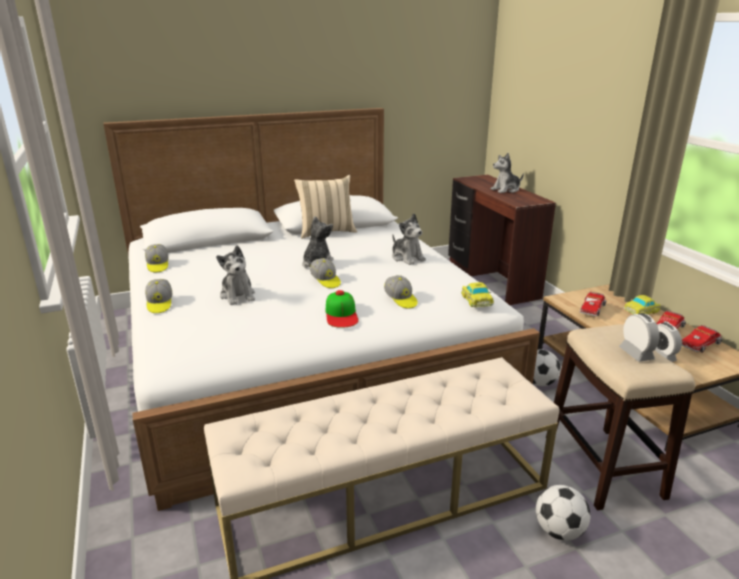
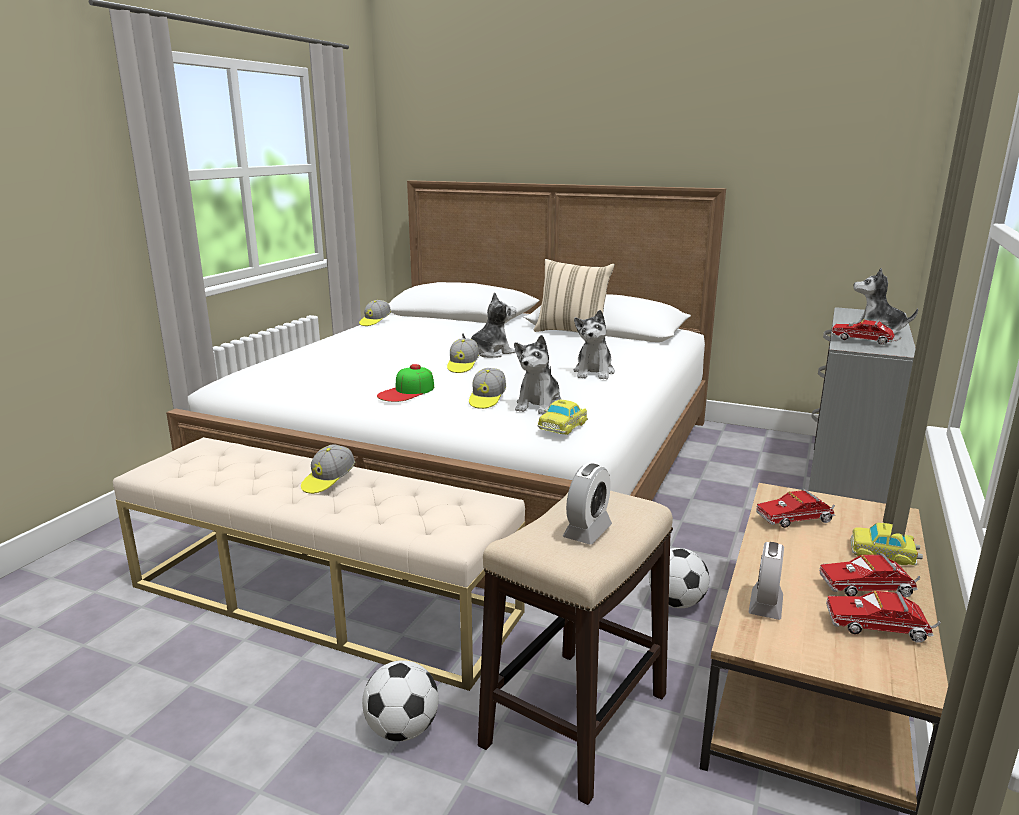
camera: 45 degrees right, 5 degrees down
(160, 304) = (312, 344): cap -> cap (328, 481)
(238, 295) = (370, 355): plush toy -> plush toy (539, 405)
(491, 280) = (844, 479): brown desk -> grey desk
(518, 198) = (865, 342): none -> toy truck

